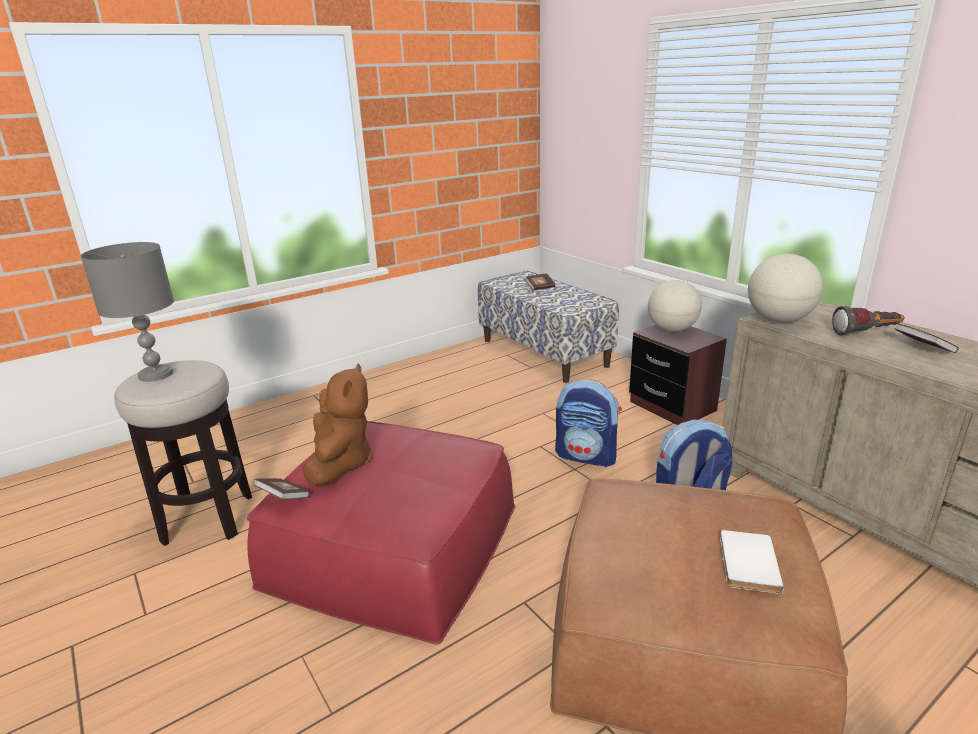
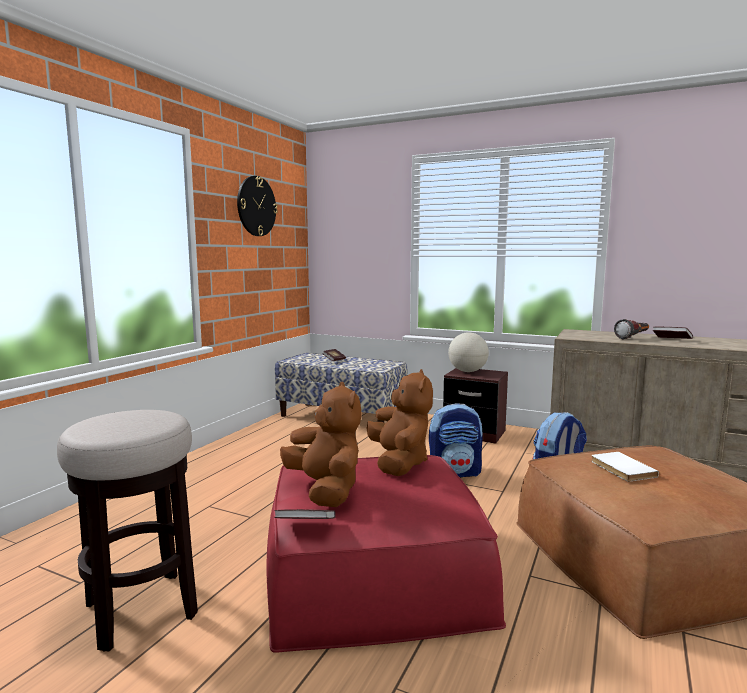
camera: 30 degrees left, 15 degrees down
(156, 374) = (108, 422): grey table lamp -> none
(441, 448) = (399, 463): none -> brown plush toy
(453, 101) = (256, 206): none -> wall clock
(746, 563) = (695, 475): white book -> white book (621, 469)
(779, 320) = (578, 337): globe -> none

